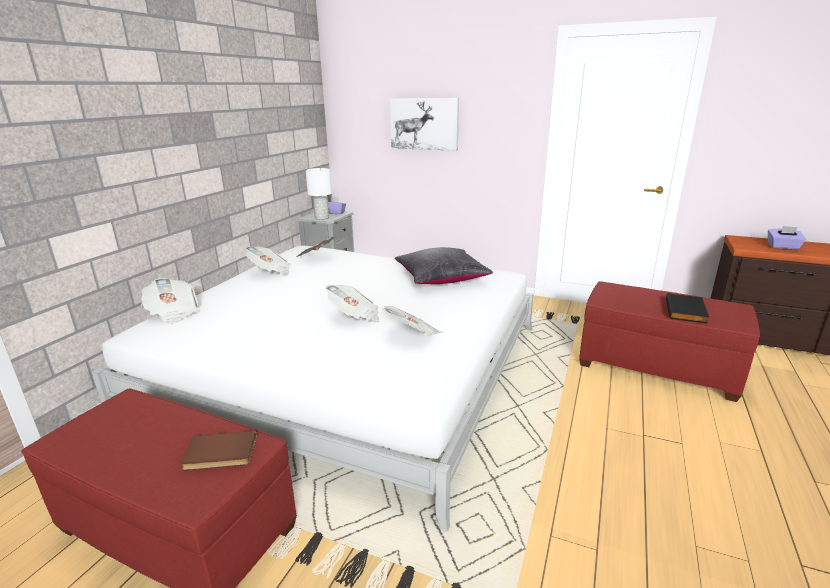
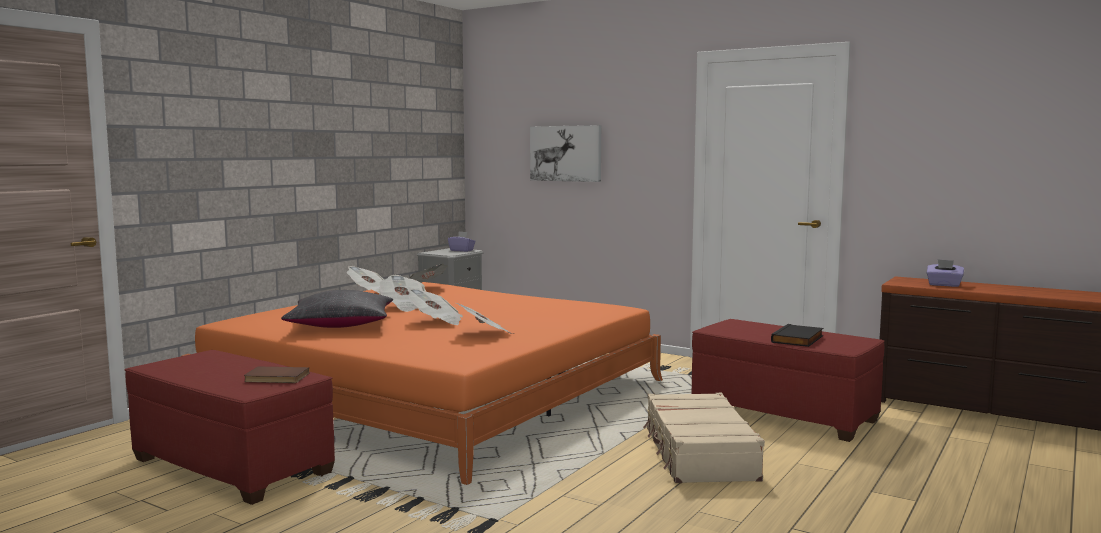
camera: 10 degrees right, 15 degrees down
(173, 313) = (264, 313): newspaper -> newspaper (404, 307)
(322, 218) = (444, 253): white table lamp -> none
(348, 367) = (434, 393): white bed -> orange bed
(441, 278) = (549, 306): black pillow -> black pillow (341, 325)
(629, 438) = (698, 454): none -> beige suitcase

